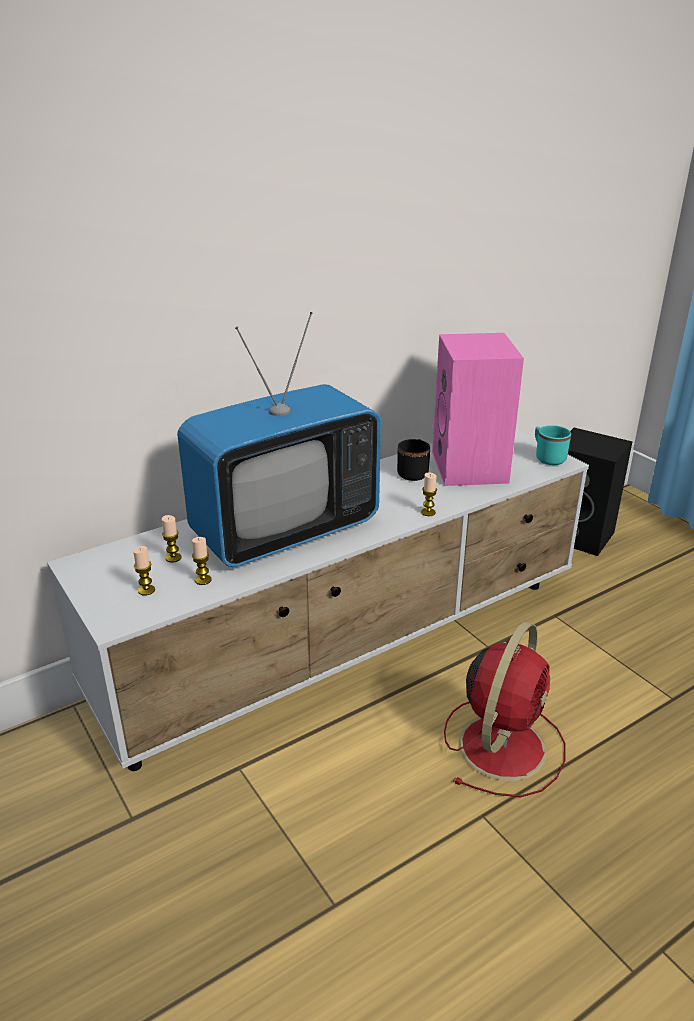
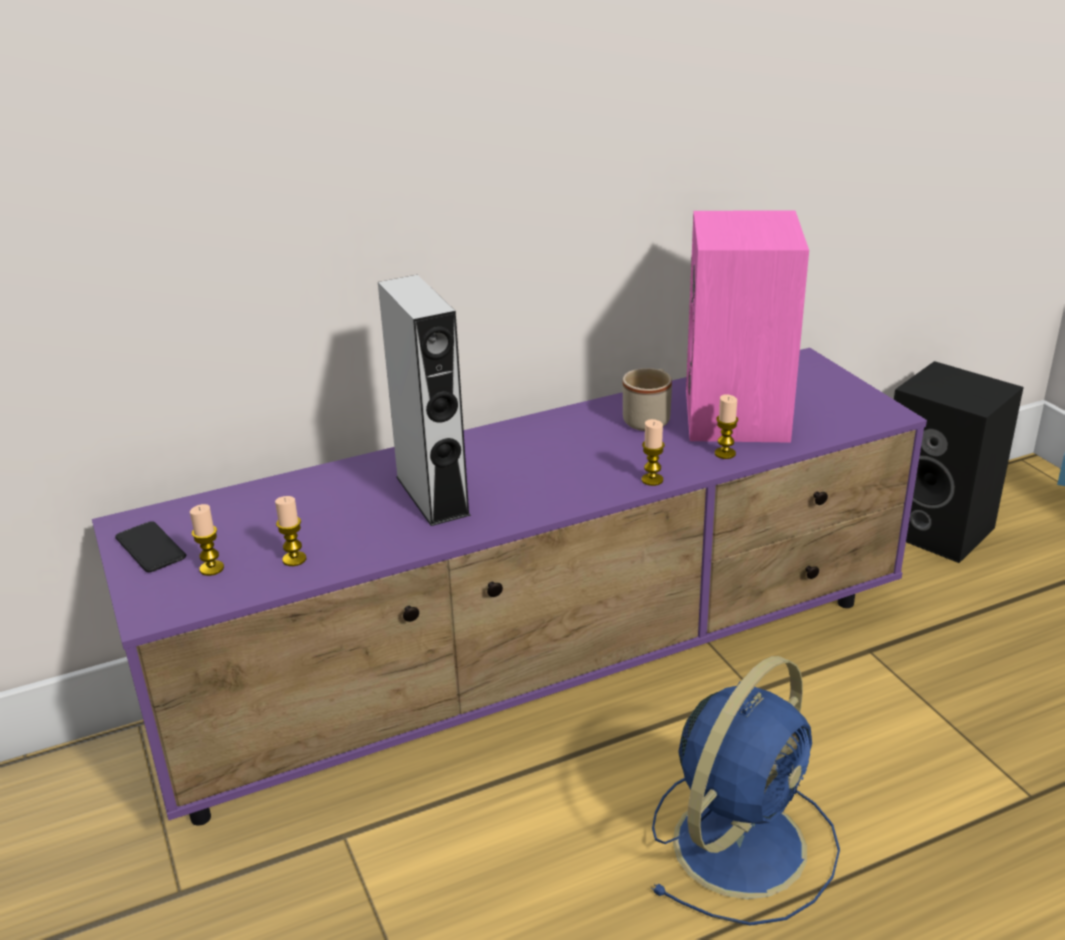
camera: 10 degrees right, 0 degrees up
(97, 579) = (150, 548): none -> phone
(173, 558) = (263, 524): candle -> candle (725, 453)
(285, 531) = (432, 495): television -> grey speaker
(349, 647) = (543, 674): white tv stand -> purple tv stand
(414, 472) = (649, 418): black mug -> beige mug
(503, 744) = (742, 841): red fan -> blue fan
(547, 457) = (863, 405): turquoise mug -> none

